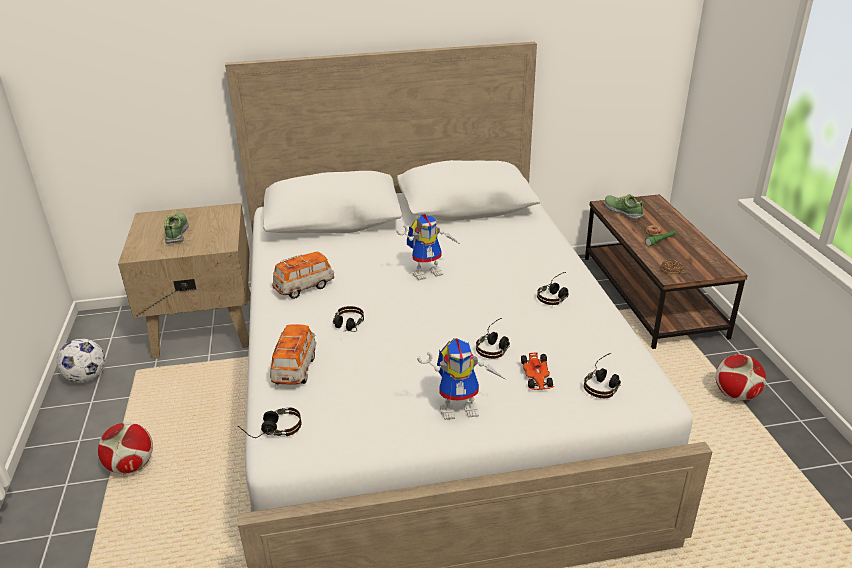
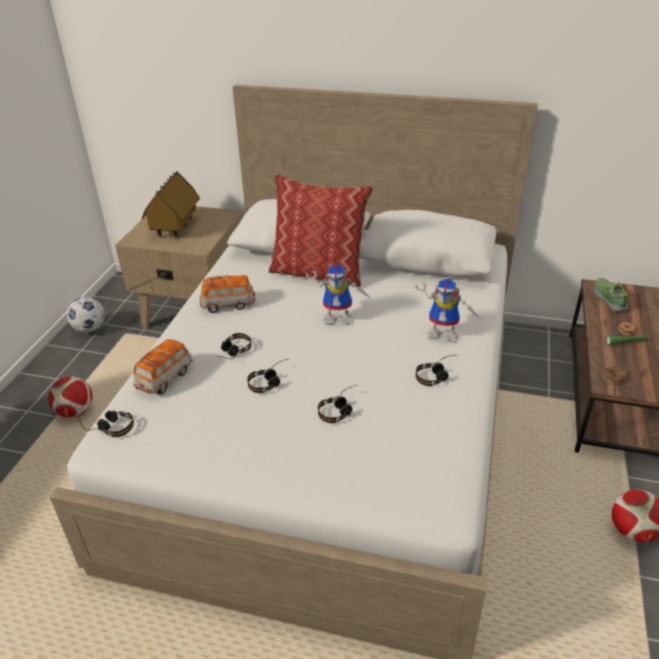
camera: 25 degrees right, 5 degrees up
(177, 233) = (175, 228): shoe -> toy house
(374, 238) = (319, 272): none -> pillow
(461, 407) = (264, 460): toy robot -> toy robot (445, 334)
(537, 377) = (352, 454): toy car -> none
(604, 383) = (410, 482): headphones -> headphones (271, 381)

